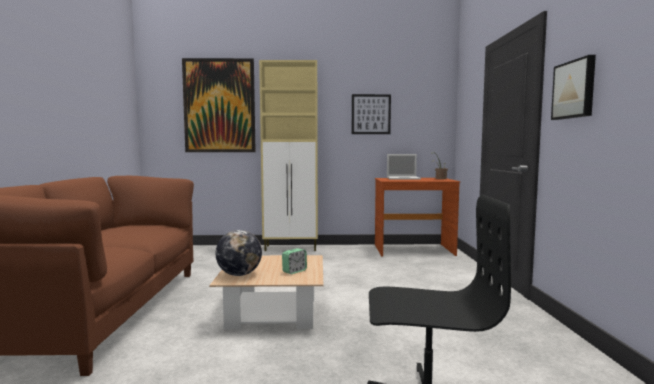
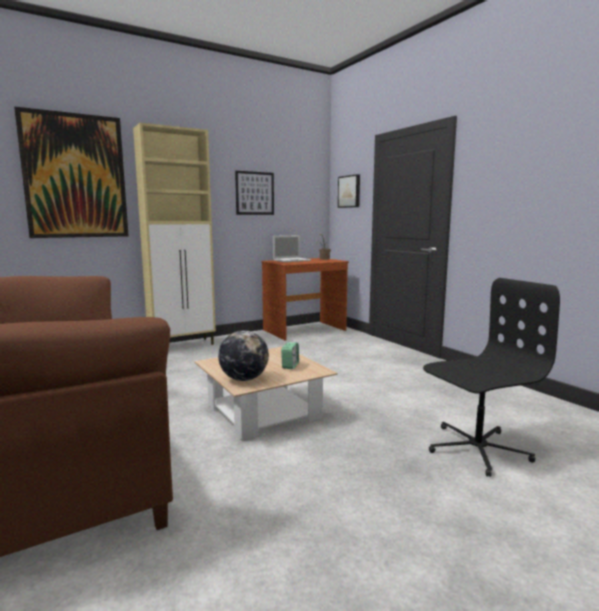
camera: 30 degrees left, 5 degrees up
(574, 89) = (492, 187): picture -> picture (350, 191)

